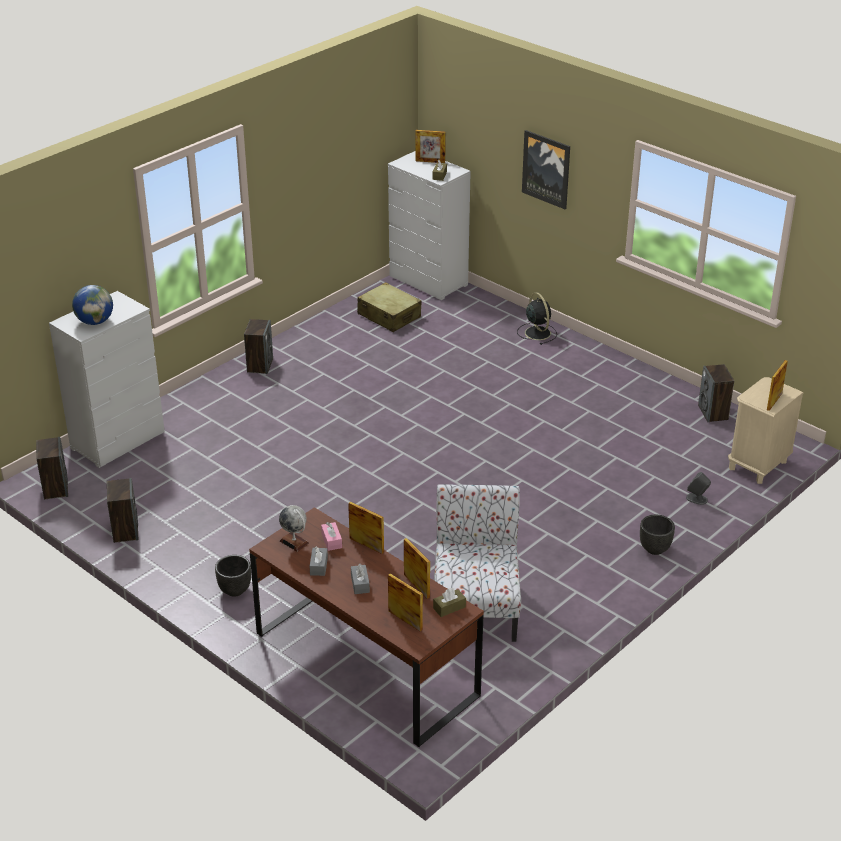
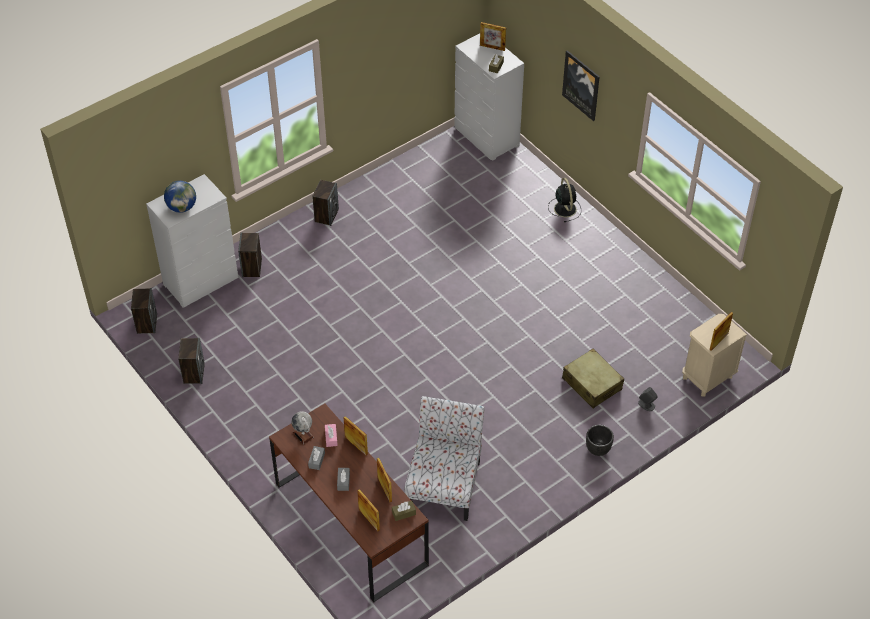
camera: 10 degrees right, 15 degrees up
(234, 590) = (266, 442): black planter -> none
(389, 316) = (444, 173): beige suitcase -> beige suitcase (592, 384)
(713, 413) = (688, 317): speaker -> speaker (252, 268)

